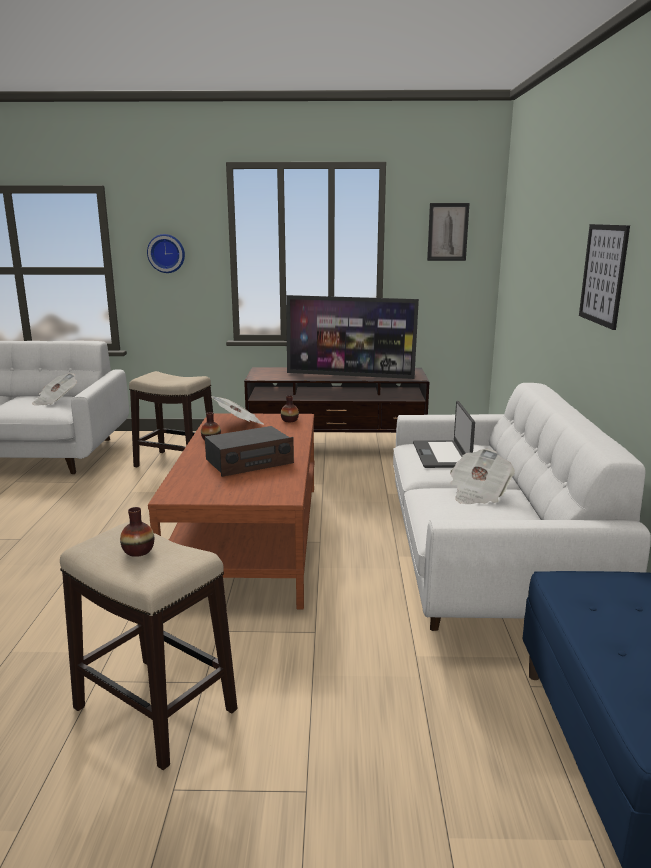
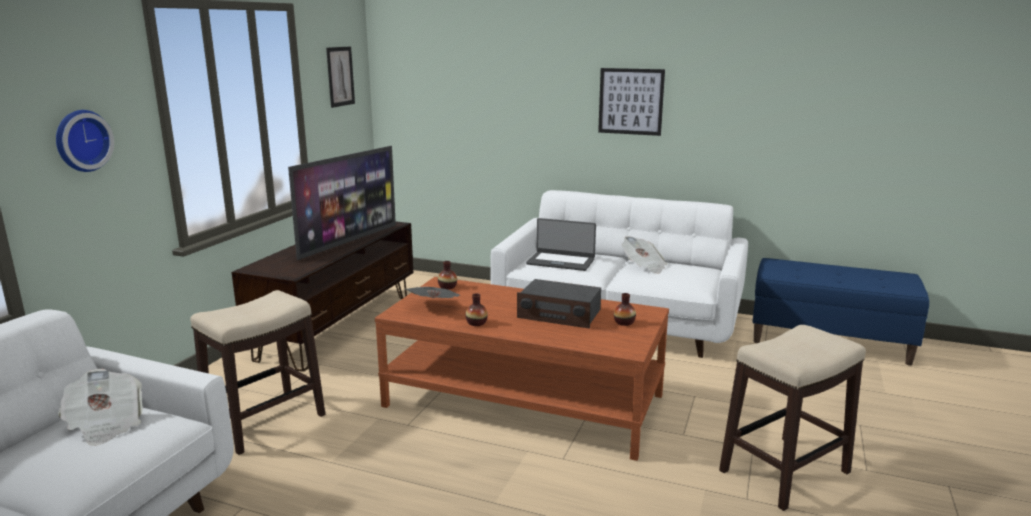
camera: 70 degrees left, 0 degrees up
(138, 551) = (797, 346): vase -> vase (624, 322)
(249, 462) = (559, 314): radio -> radio turned 120 degrees clockwise

